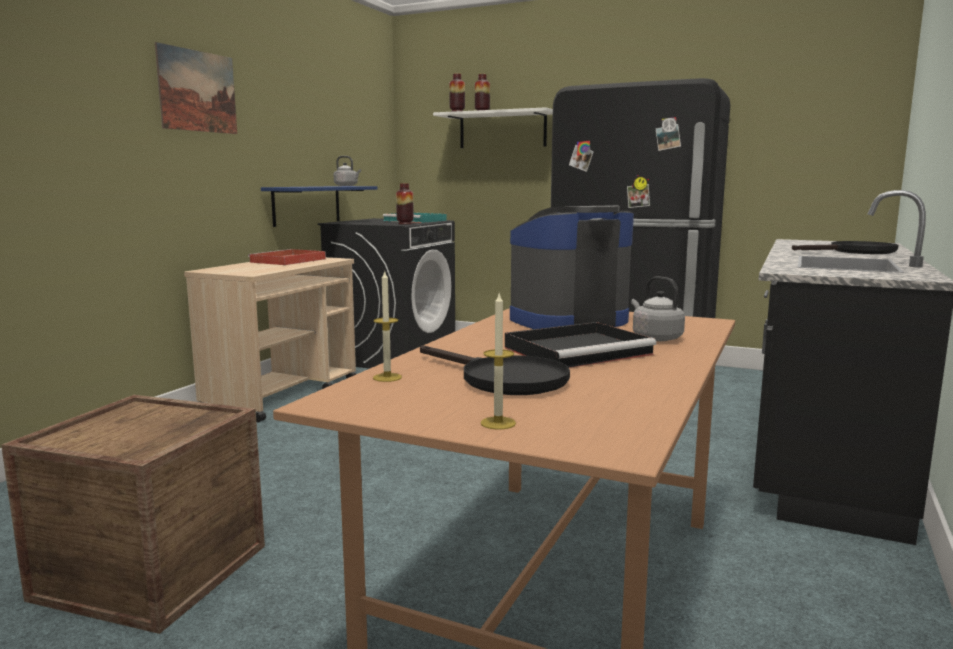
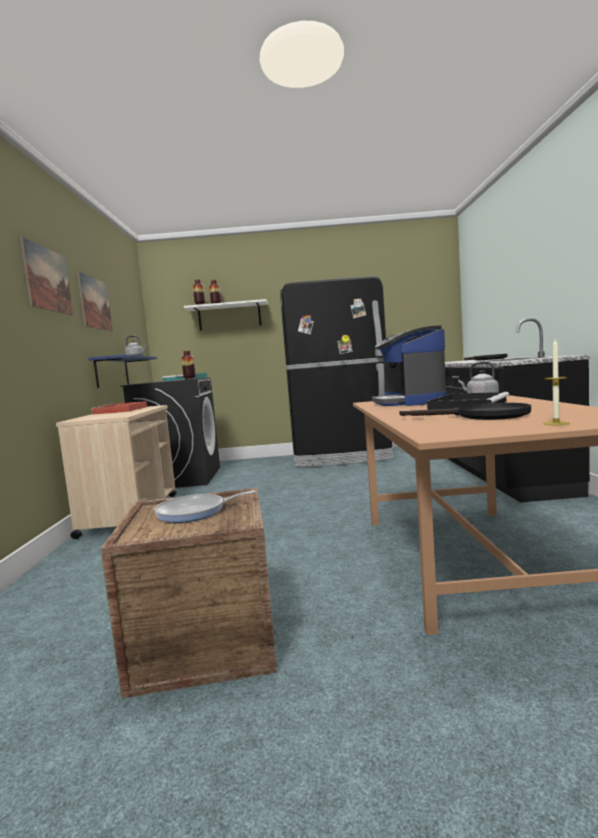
camera: 25 degrees left, 5 degrees down
(149, 424) = (195, 512): none -> frying pan
(286, 114) = (95, 303): none -> picture
(387, 377) = (420, 425): candle -> none
(567, 320) = (410, 402): coffee machine -> coffee machine turned 45 degrees counterclockwise

